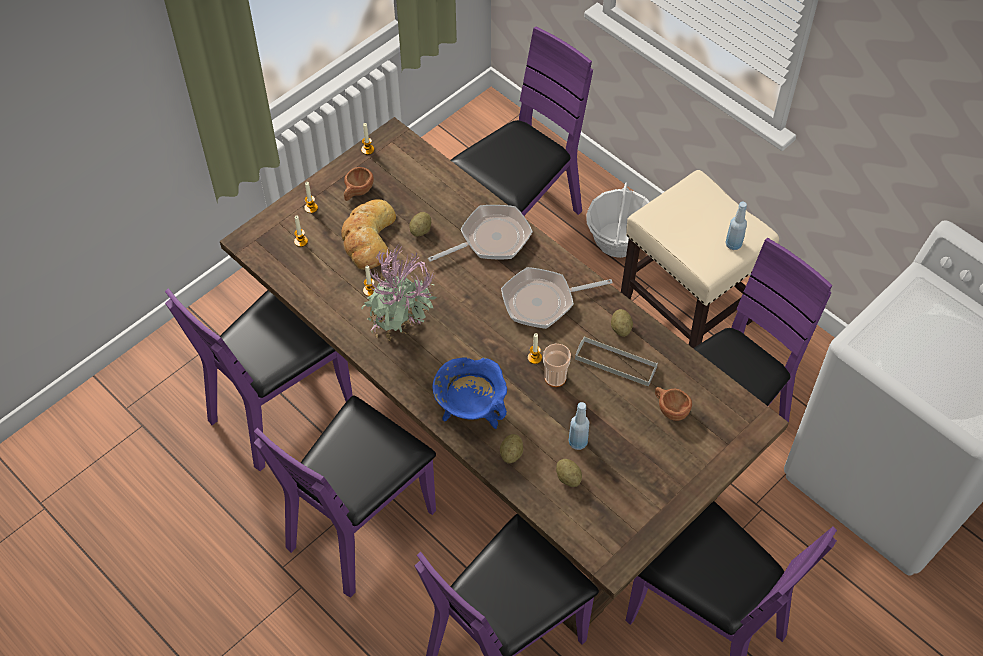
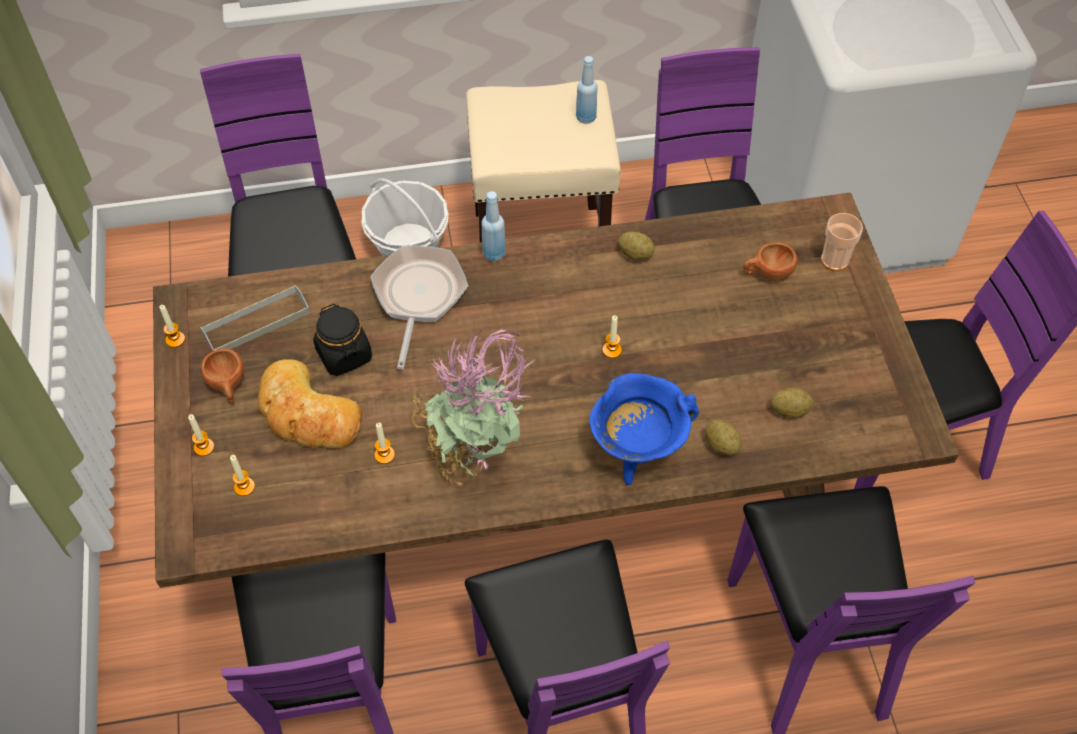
camera: 55 degrees left, 0 degrees up
(421, 230) = (344, 355): potato -> black jar
(543, 301) = (544, 299): frying pan -> none
(555, 377) = (652, 347): cup -> cup (834, 260)
(578, 442) = (750, 375): blue bottle -> blue bottle (494, 253)
(615, 363) = (675, 284): grey tray -> grey tray (256, 323)

